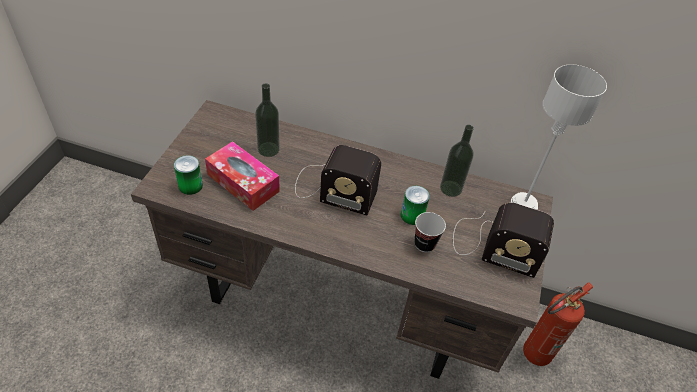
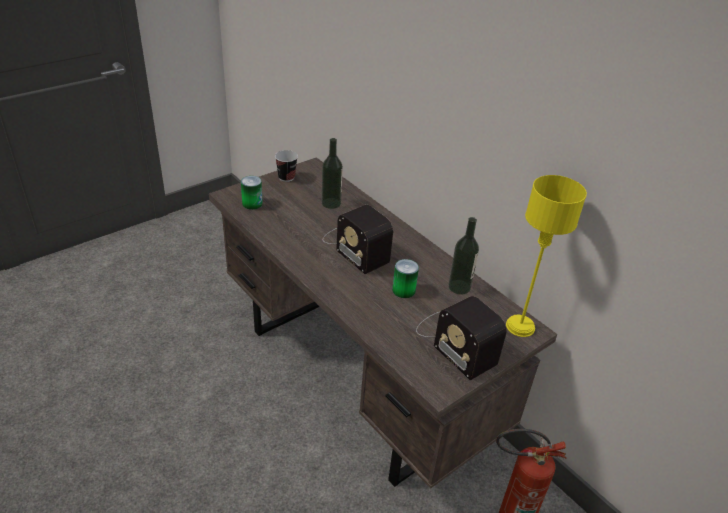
camera: 35 degrees right, 10 degrees down
(243, 183) = (290, 216): tissue box -> none
(424, 244) = (394, 313): cup -> cup (286, 177)
(524, 204) = (520, 327): grey table lamp -> yellow table lamp

